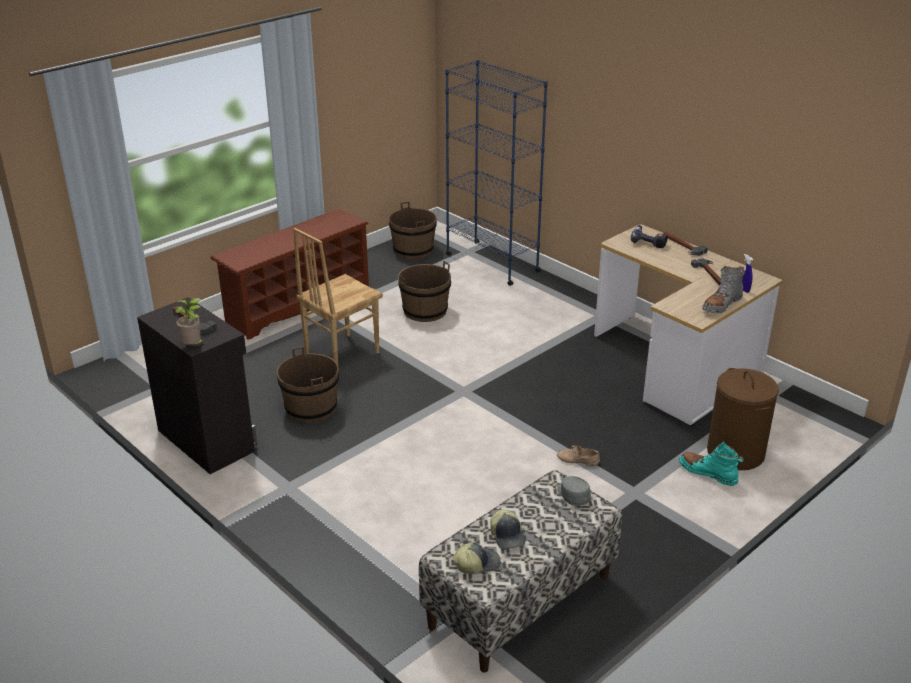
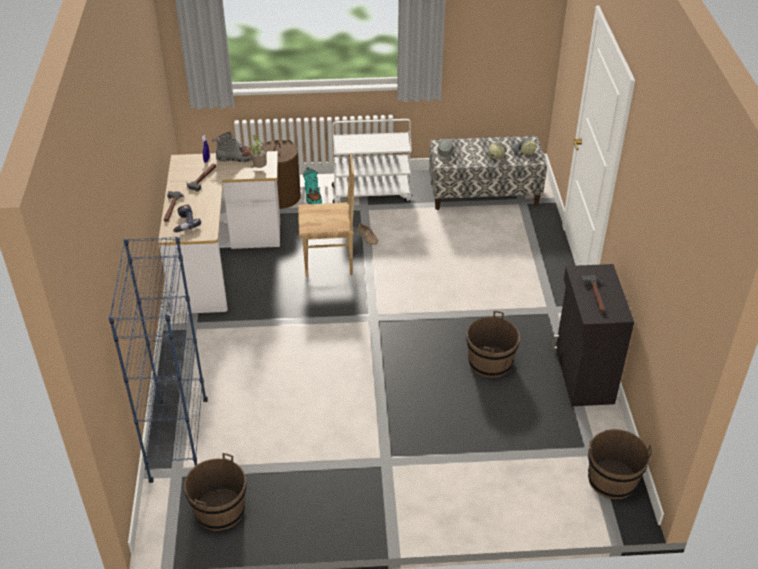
camera: 140 degrees left, 10 degrees up
(193, 346) = (607, 271): potted plant -> potted plant (259, 168)
(297, 304) = (404, 493): brown shoe rack -> none
(341, 353) = (422, 404): brown chair -> brown chair (329, 263)
(425, 311) = (309, 412): brown bucket -> brown bucket (612, 479)
(654, 516) = (372, 193): none -> white cart

